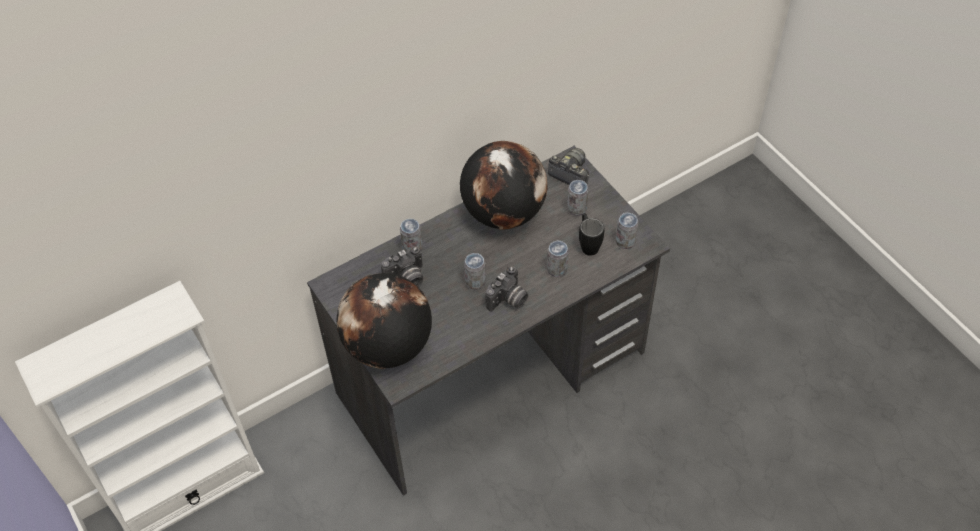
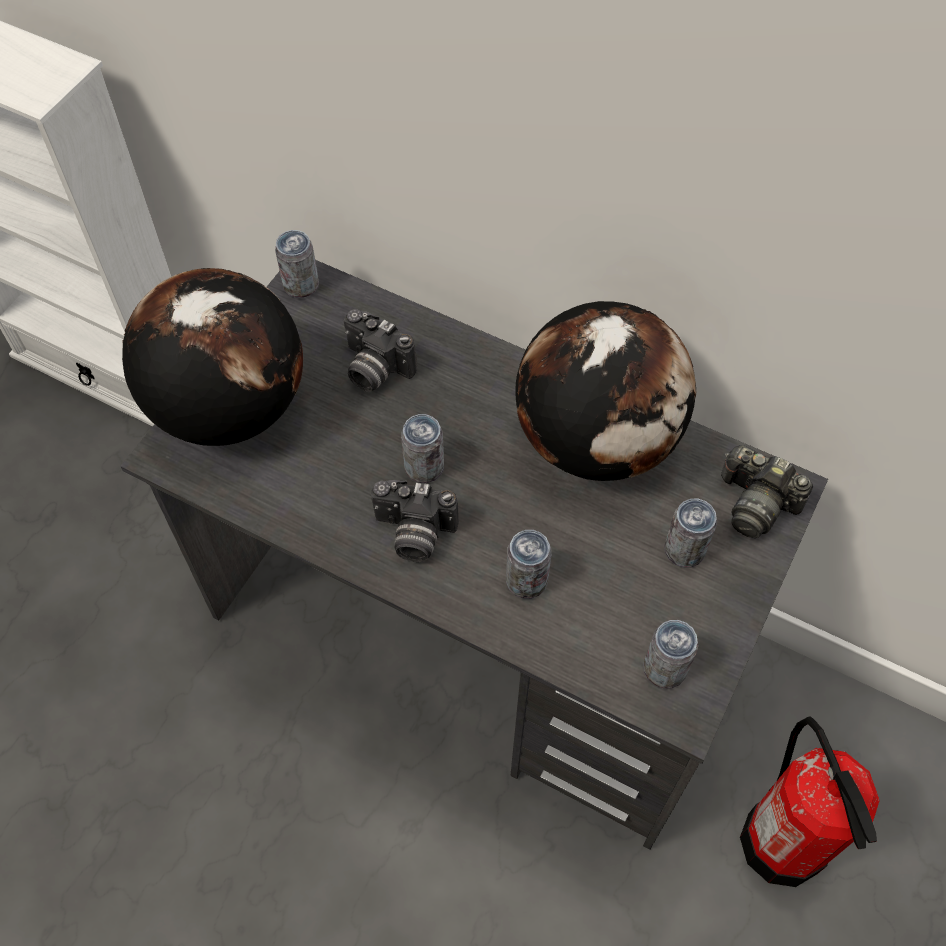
camera: 60 degrees right, 5 degrees up
(412, 247) = (440, 347): can -> can (301, 285)
(570, 174) = (756, 503): camera -> camera turned 120 degrees clockwise
(588, 244) = (616, 606): black mug -> none
(668, 300) = (782, 841): none -> fire extinguisher

